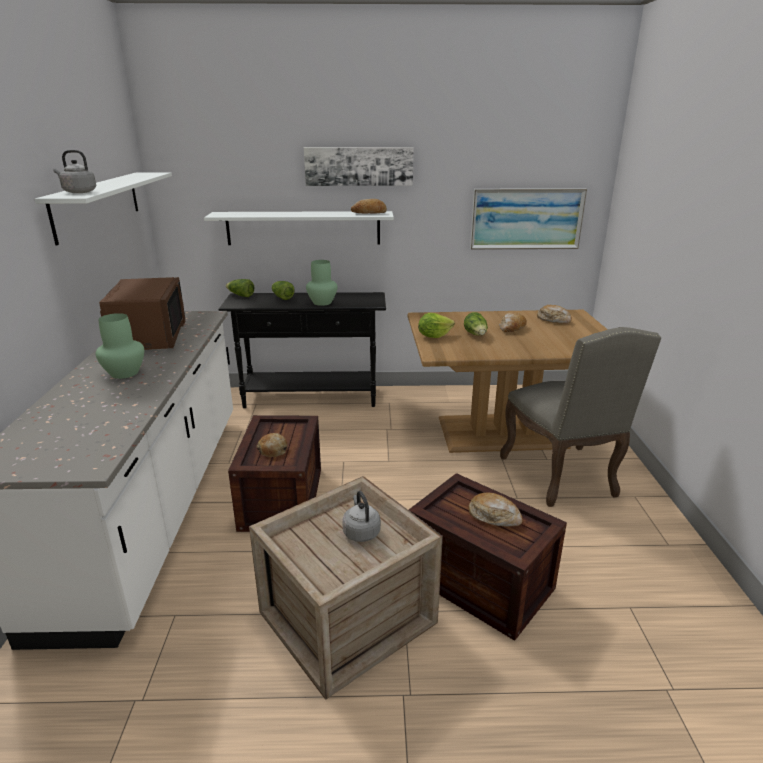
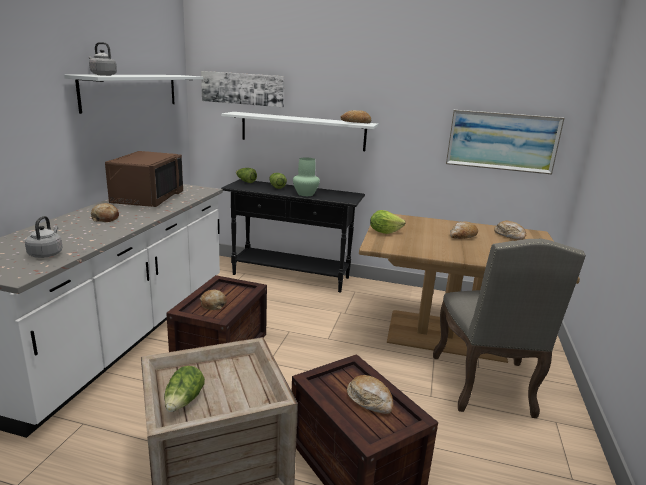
camera: 15 degrees right, 5 degrees down
(124, 373) = (105, 218): green vase -> bread
(359, 166) = (353, 82): picture -> picture (243, 88)
(361, 532) = (232, 383): grey kettle -> grey kettle (46, 254)
(476, 335) = (424, 236): lettuce -> lettuce (184, 401)

